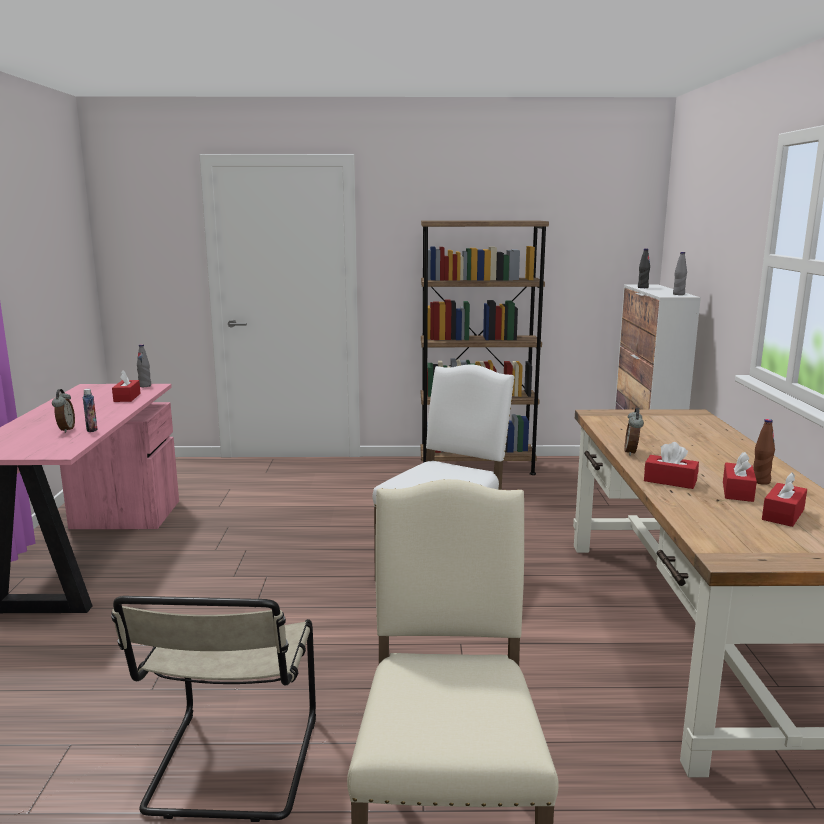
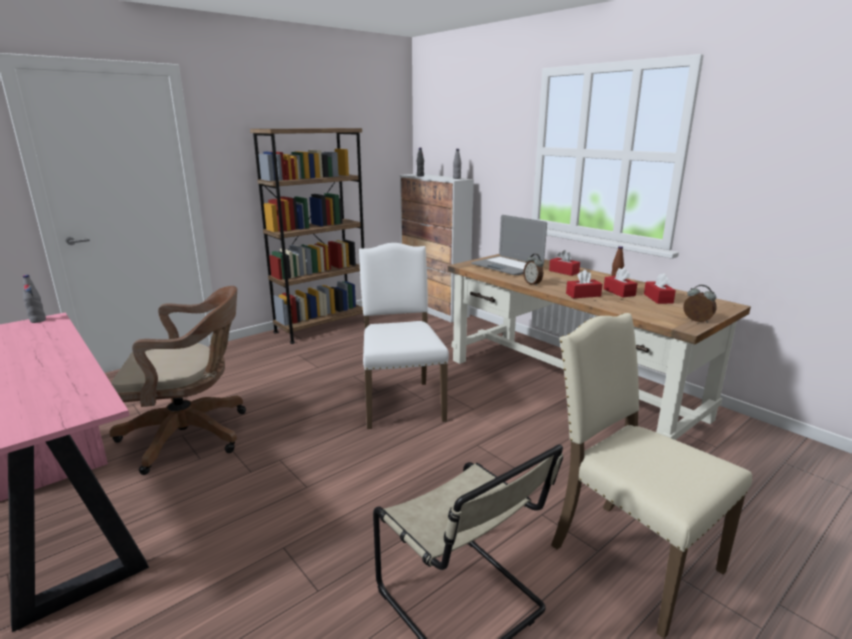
camera: 40 degrees left, 5 degrees up
(65, 430) = (44, 385): alarm clock -> alarm clock (696, 321)
(92, 430) = (81, 376): bottle -> none
(127, 397) = (43, 336): red tissue box -> red tissue box (563, 272)
(235, 529) = (192, 435): none -> brown office chair
(649, 426) = (507, 267): none -> laptop

